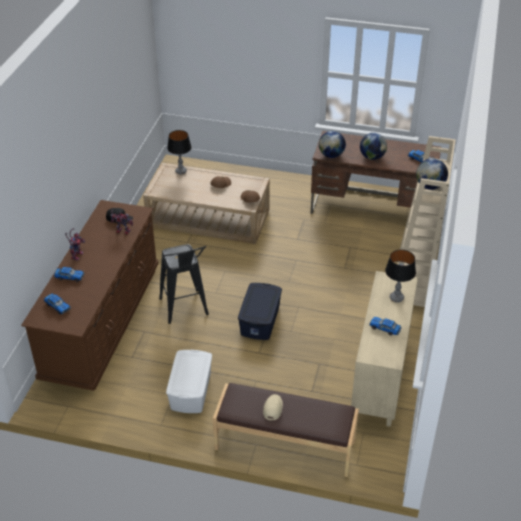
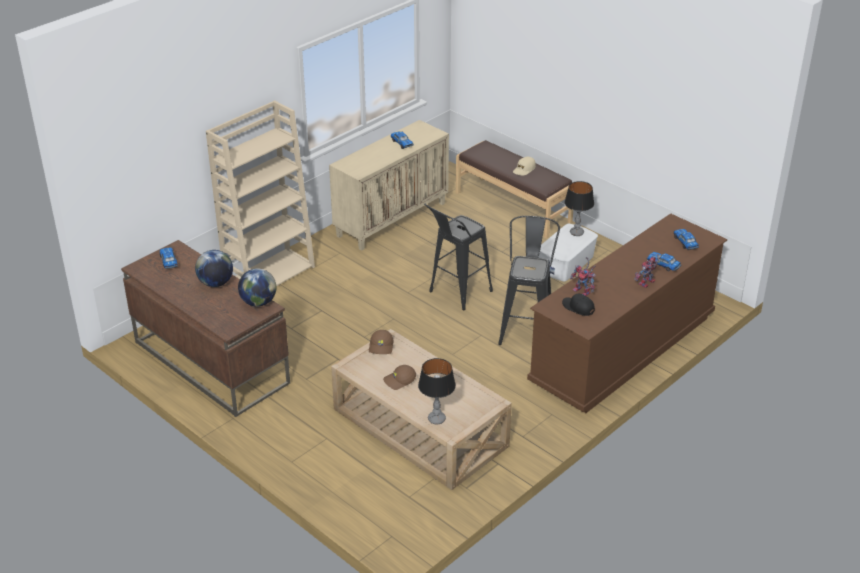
camera: 150 degrees left, 5 degrees down
(260, 320) = (456, 294): blue storage box -> black stool
(396, 298) = (367, 157): table lamp -> table lamp (577, 233)
(430, 186) = (265, 144): globe -> none

